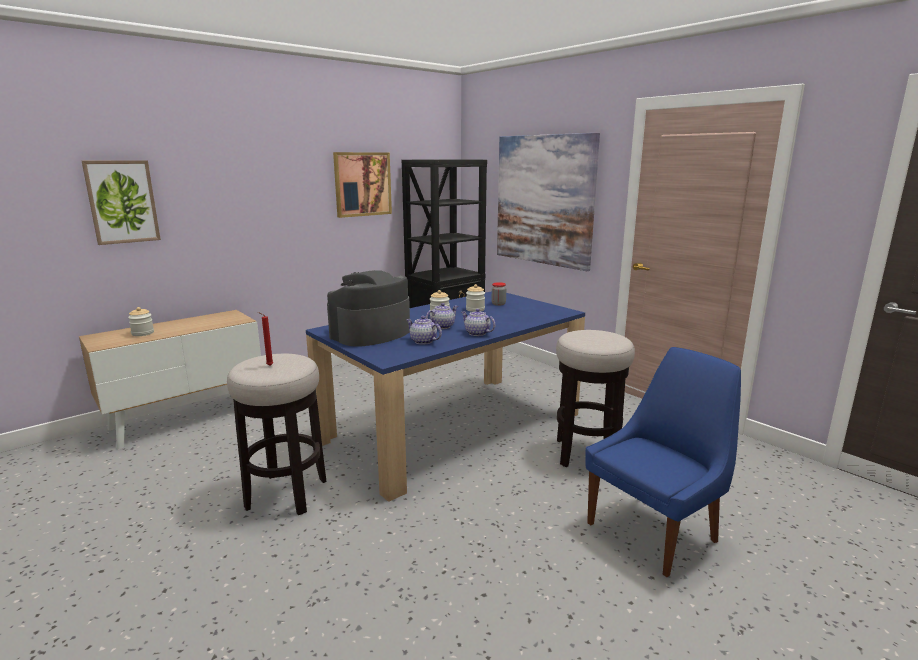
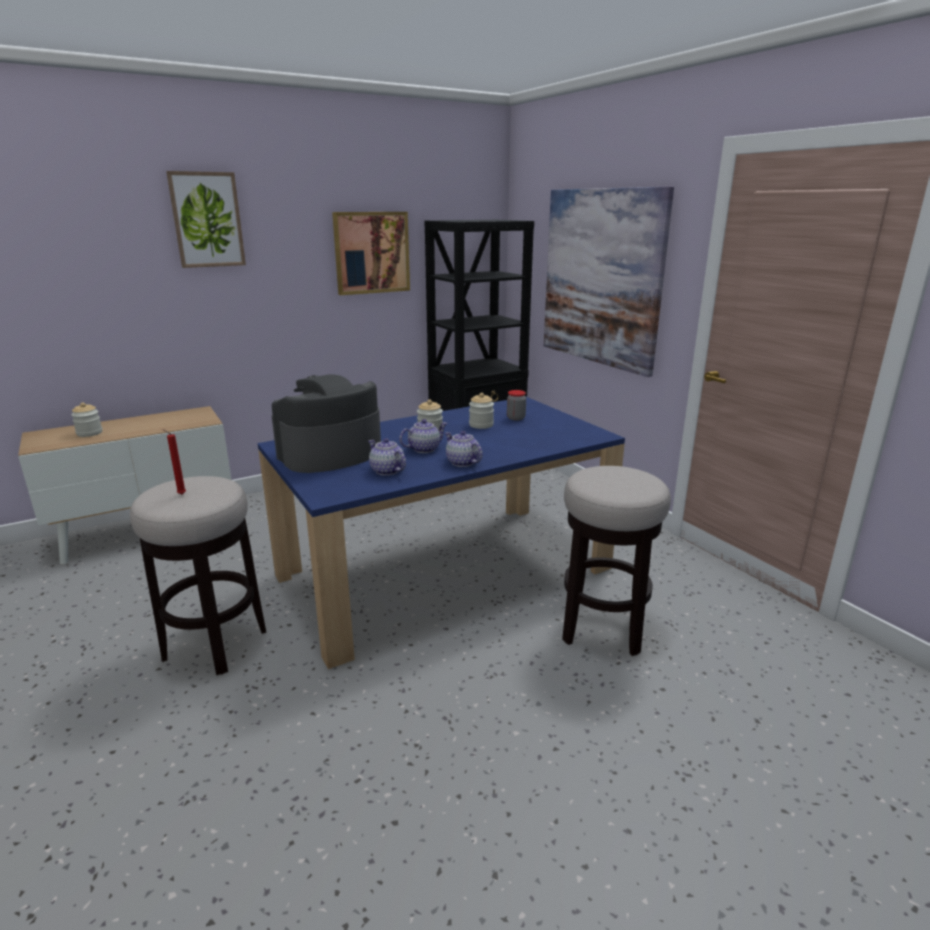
camera: 10 degrees right, 5 degrees up
(122, 202) = (66, 276): picture -> picture (207, 220)
(654, 531) = (656, 757): blue chair -> none

